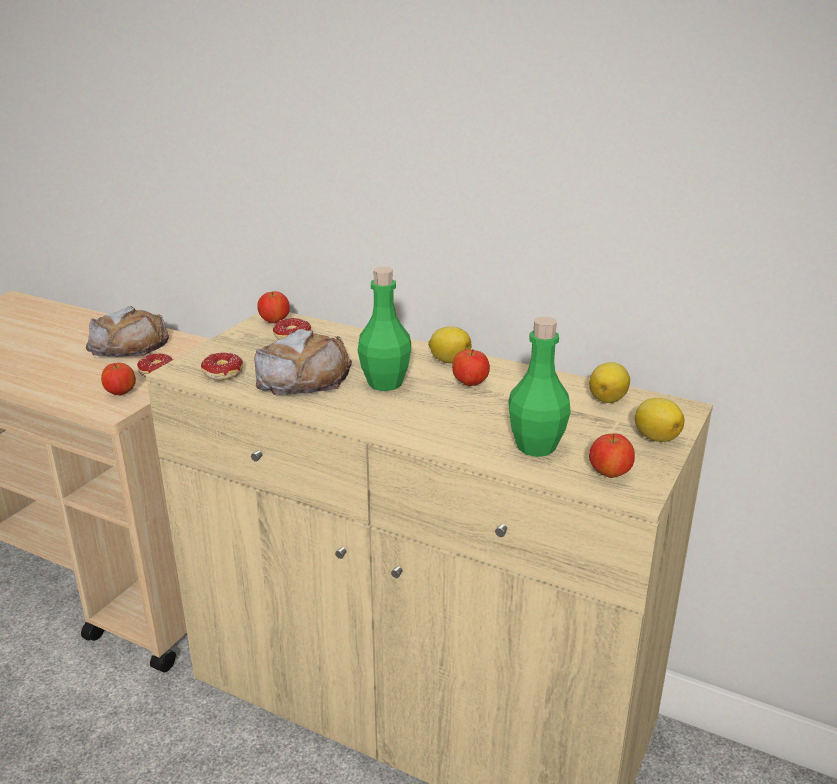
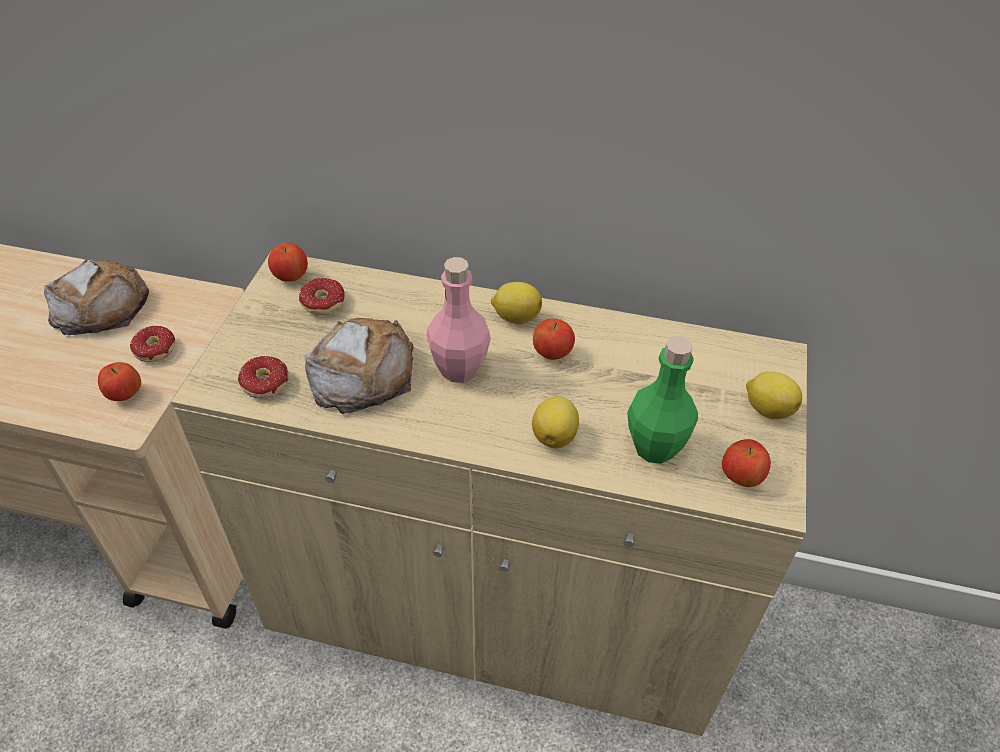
camera: 15 degrees left, 20 degrees up
(385, 383) = (459, 369): green bottle -> pink bottle
(608, 399) = (703, 354): lemon -> lemon (555, 435)

